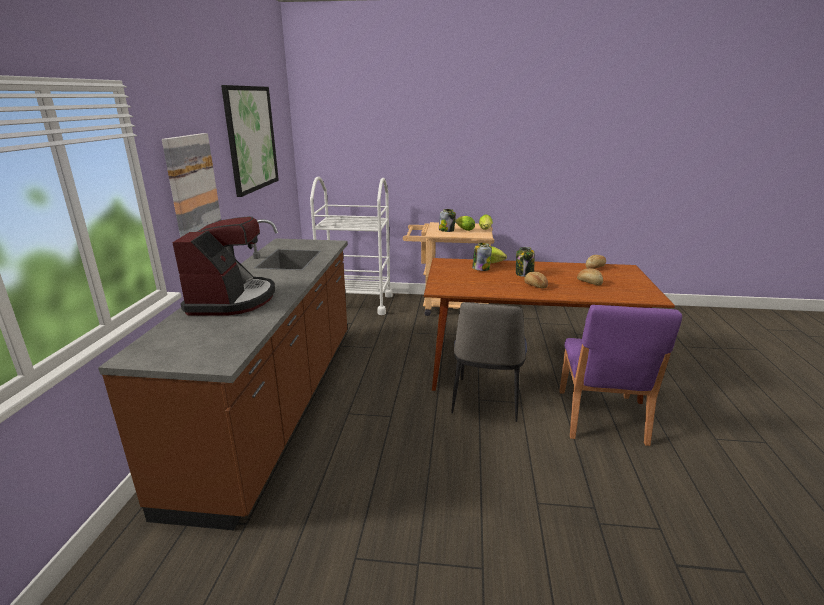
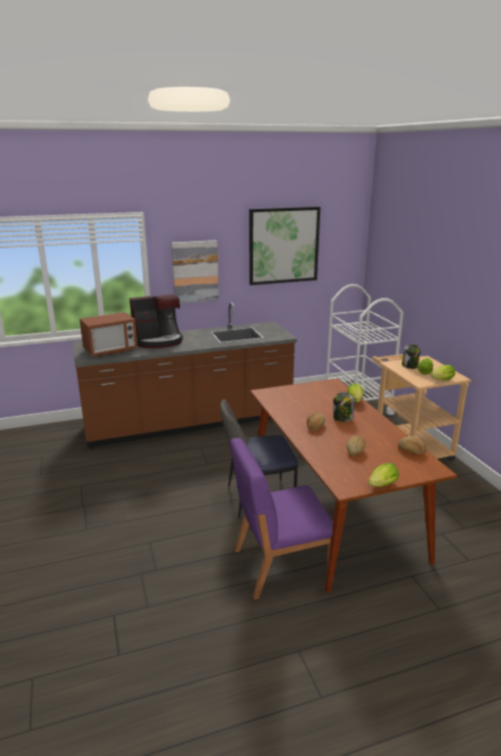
camera: 65 degrees right, 0 degrees up
(216, 337) = (110, 350): none -> microwave
(480, 268) = (332, 399): jar -> none
(652, 287) = (381, 486): none -> lettuce

